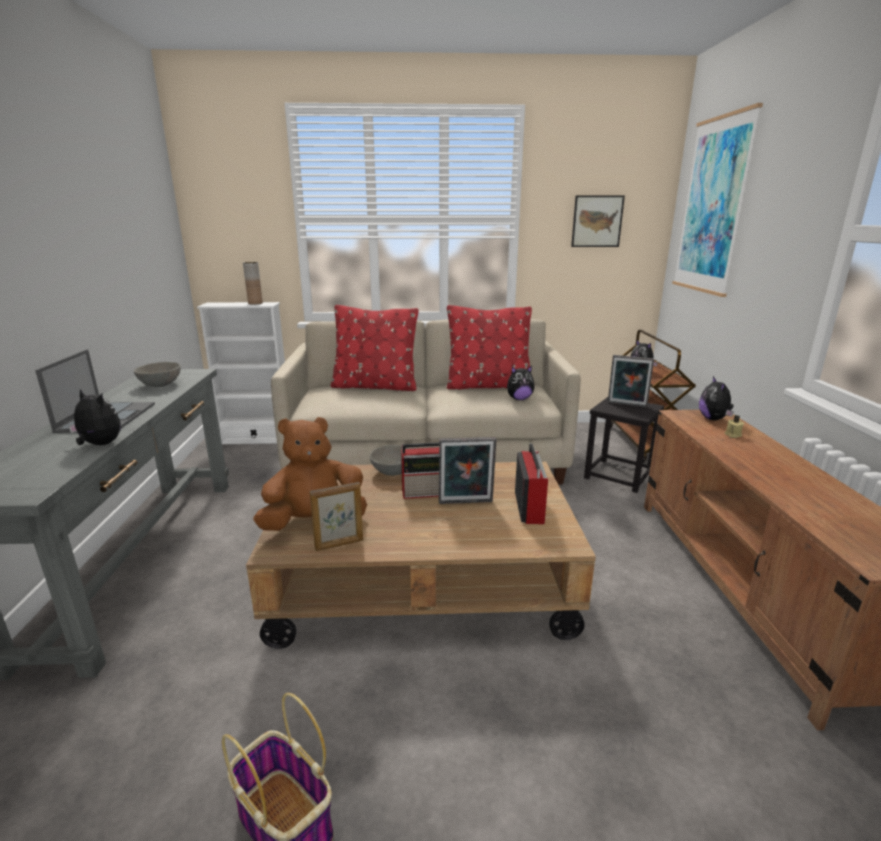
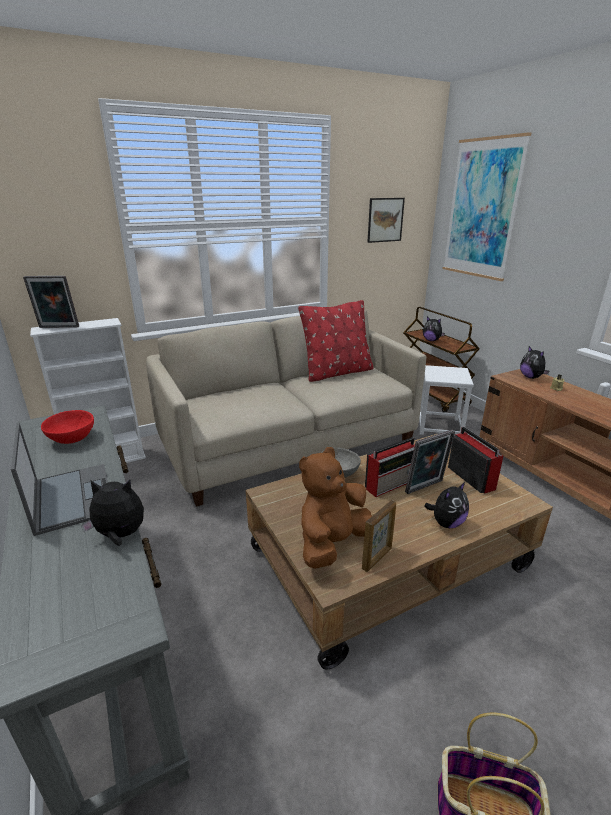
camera: 25 degrees left, 5 degrees up
(161, 385) = (72, 439): grey bowl -> red bowl
(255, 303) = (95, 322): brown vase -> none
(375, 386) = (242, 390): red pillow -> none
(519, 399) = (375, 381): plush toy -> plush toy (446, 523)
(618, 475) = (439, 426): black stool -> white stool
(627, 405) = (445, 372): picture frame -> picture frame (58, 327)

